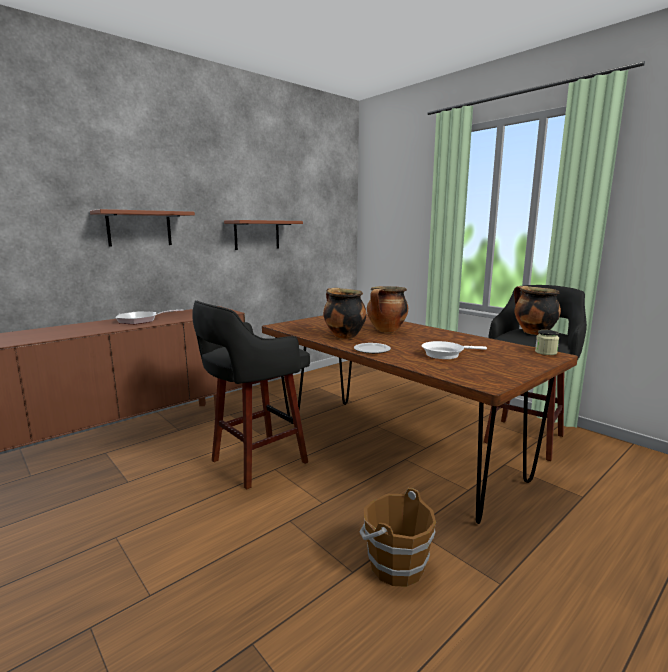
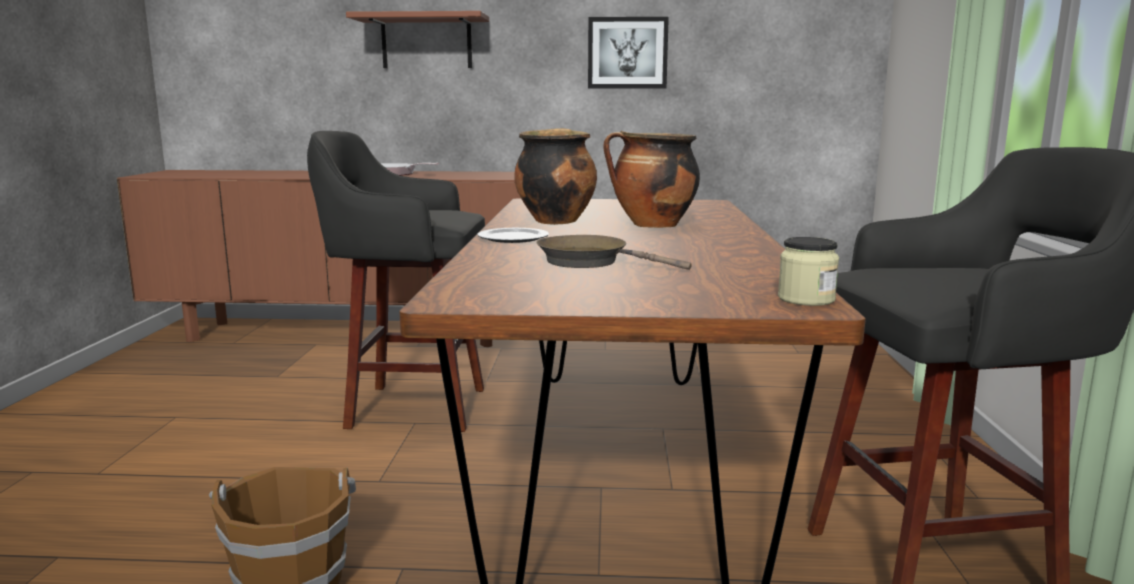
camera: 45 degrees right, 0 degrees up
(257, 235) = (627, 53): brown shelf -> picture
(445, 354) = (590, 262): white frying pan -> brown frying pan
(533, 332) = (964, 274): cooking pot -> none

